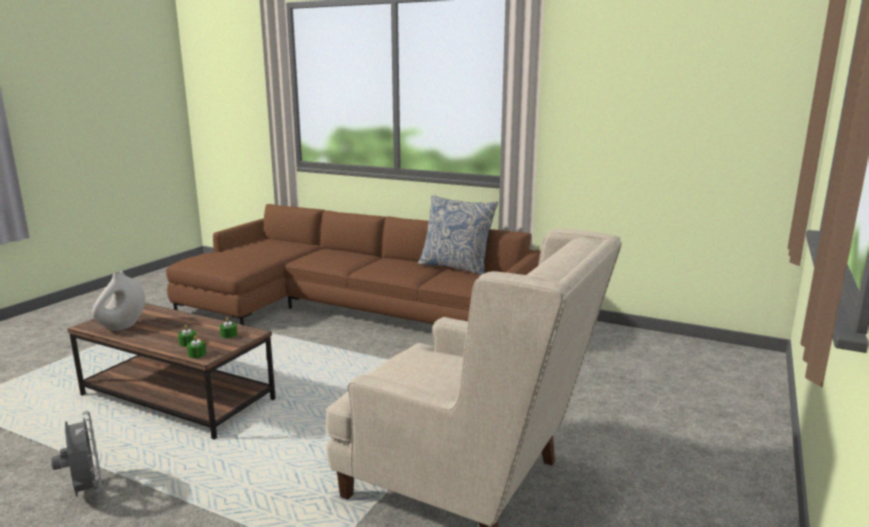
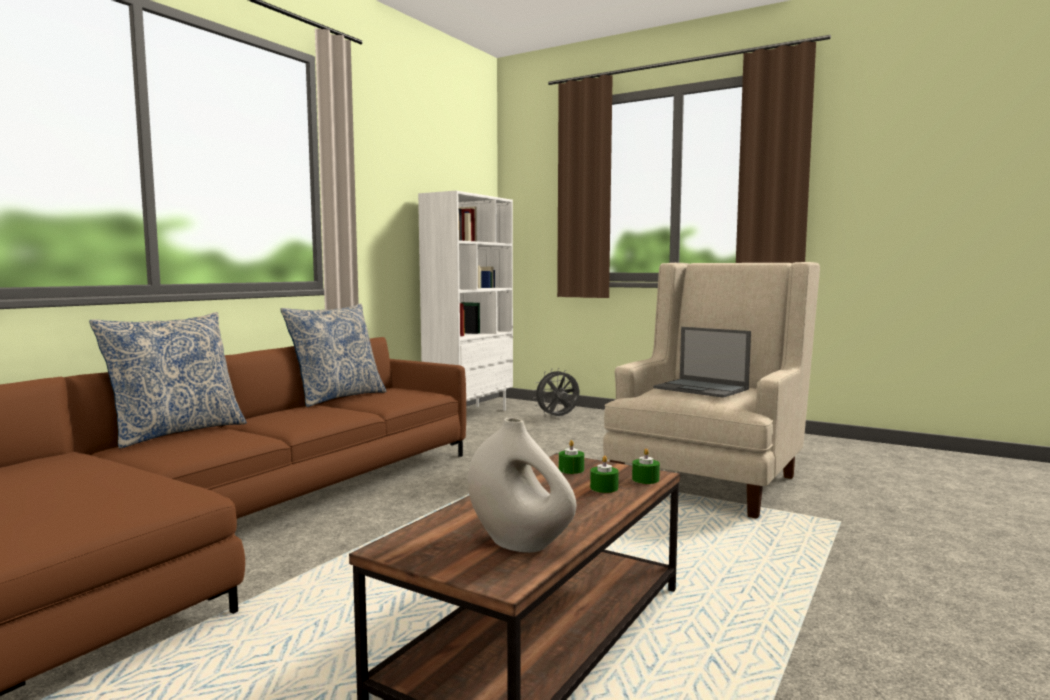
camera: 85 degrees left, 10 degrees down
(87, 492) = (846, 672): grey fan -> grey fan (557, 417)
(352, 252) = (176, 432): none -> pillow
(421, 370) = (702, 389): none -> laptop
(667, 344) = (469, 414): none -> white bookcase

